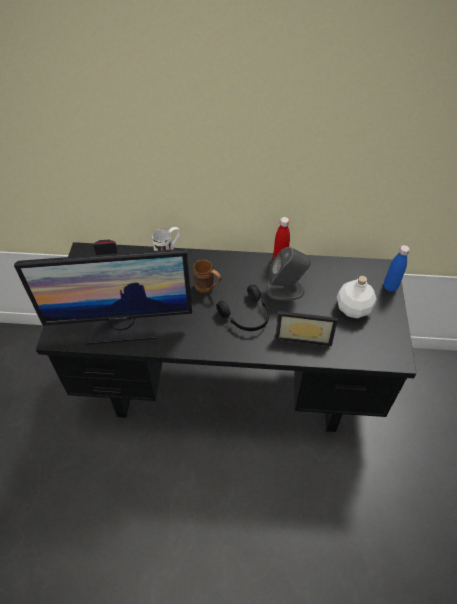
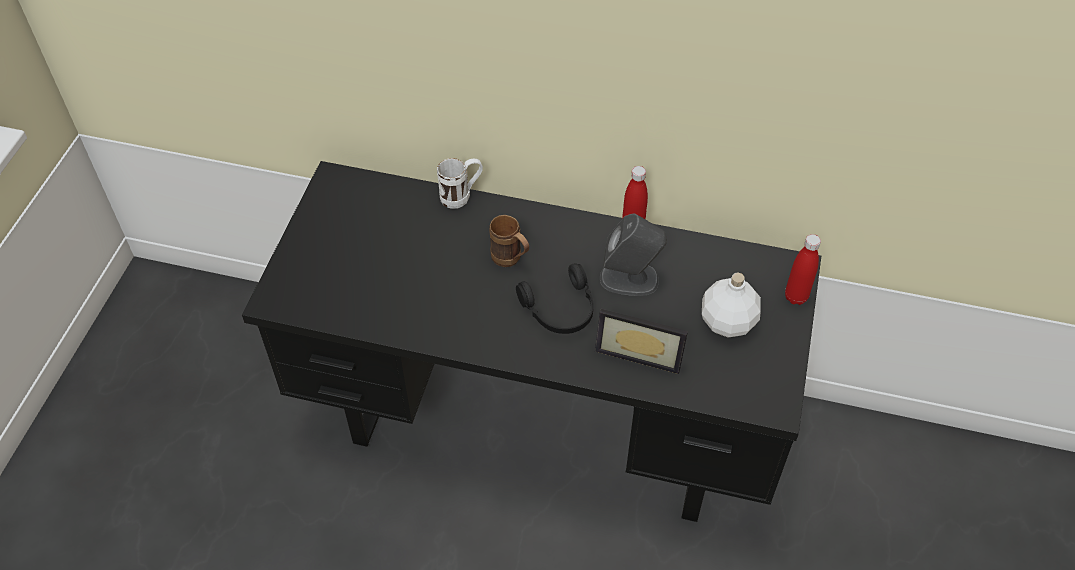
camera: 10 degrees right, 0 degrees up
(122, 326) = (371, 299): monitor -> none
(390, 287) = (796, 297): blue bottle -> red bottle

